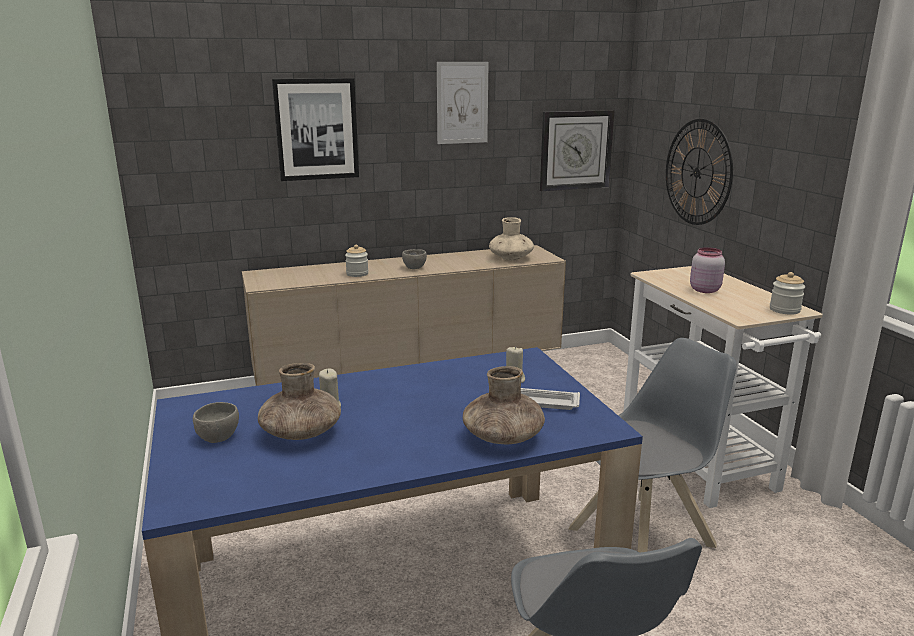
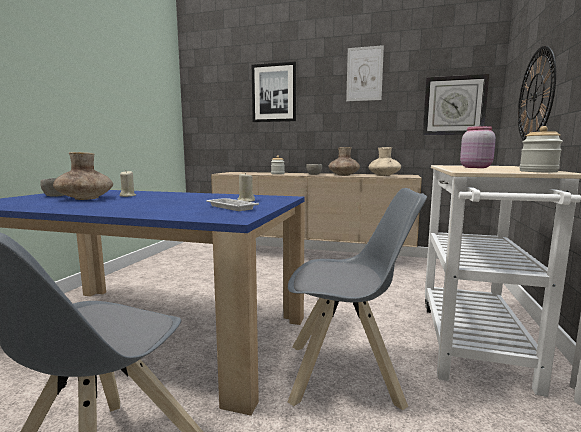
camera: 35 degrees right, 10 degrees down
(502, 437) = (159, 212): brown vase -> brown vase (343, 175)

